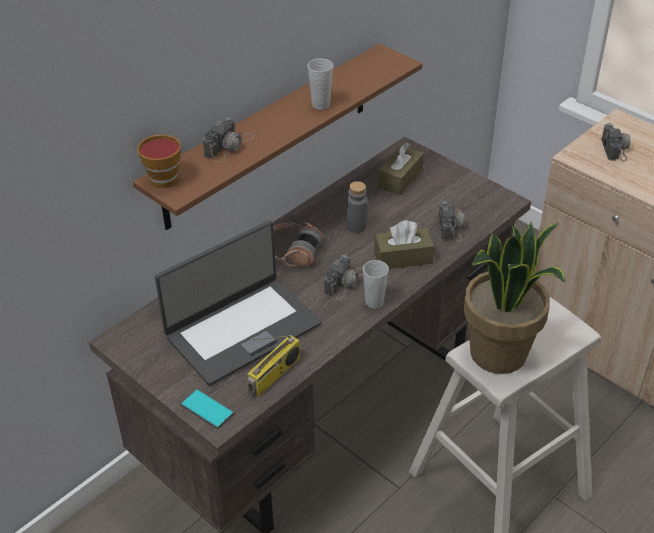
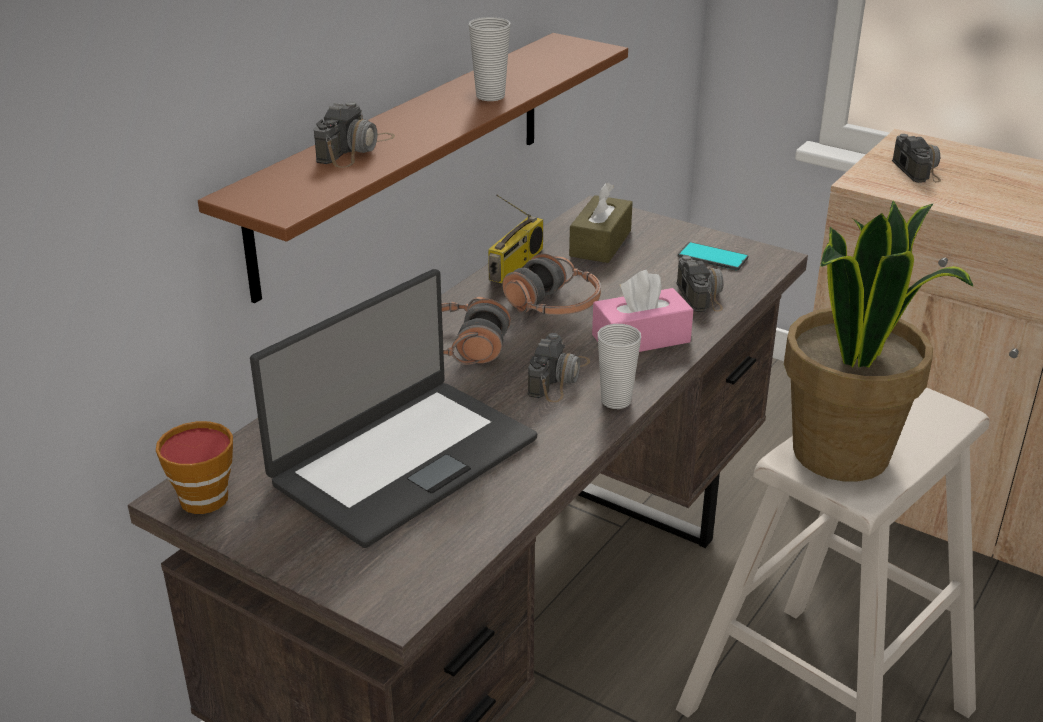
camera: 10 degrees left, 10 degrees down
(165, 177) = (255, 191): cup -> cup (206, 494)
(206, 409) = (368, 586): phone -> phone (712, 257)
(274, 375) = (478, 521): radio -> radio (516, 265)
(356, 226) = (553, 306): grey bottle -> headphones
(403, 257) = (641, 338): brown tissue box -> pink tissue box

